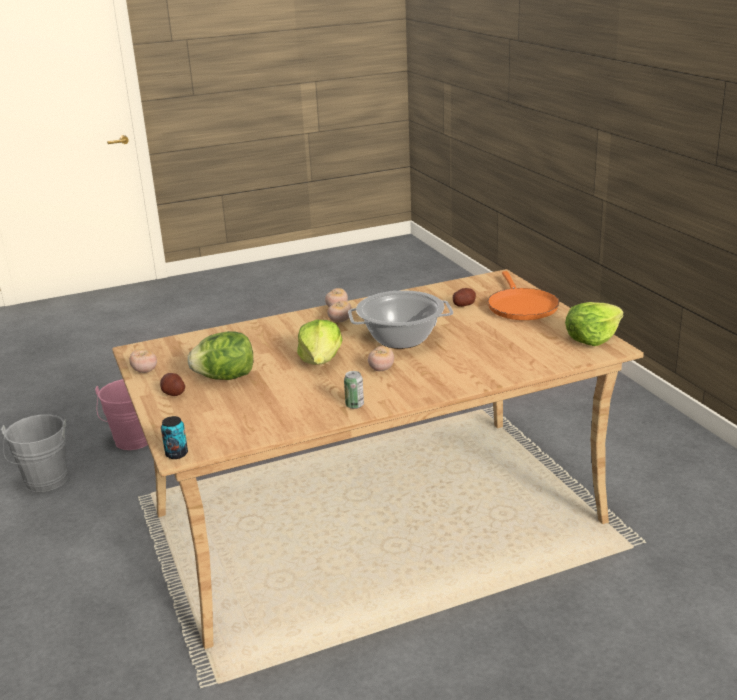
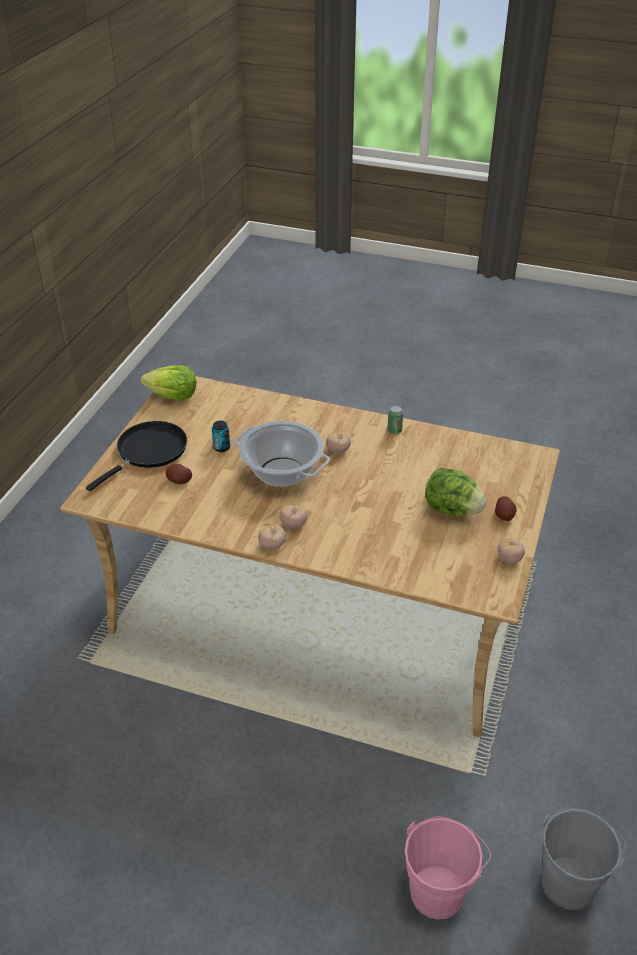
camera: 140 degrees left, 15 degrees up
(176, 454) = (540, 455): can -> can (221, 447)
(321, 361) = (366, 485): lettuce -> none
(521, 306) = (148, 452): orange frying pan -> black frying pan

